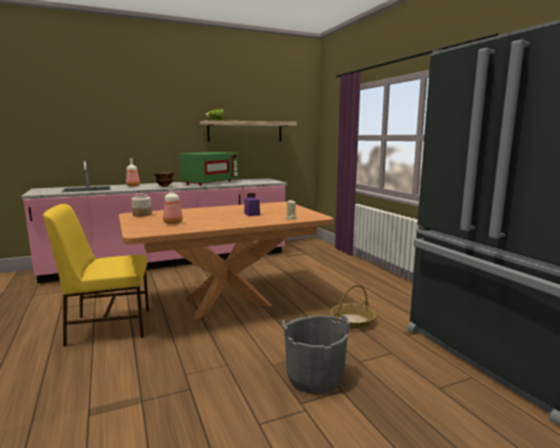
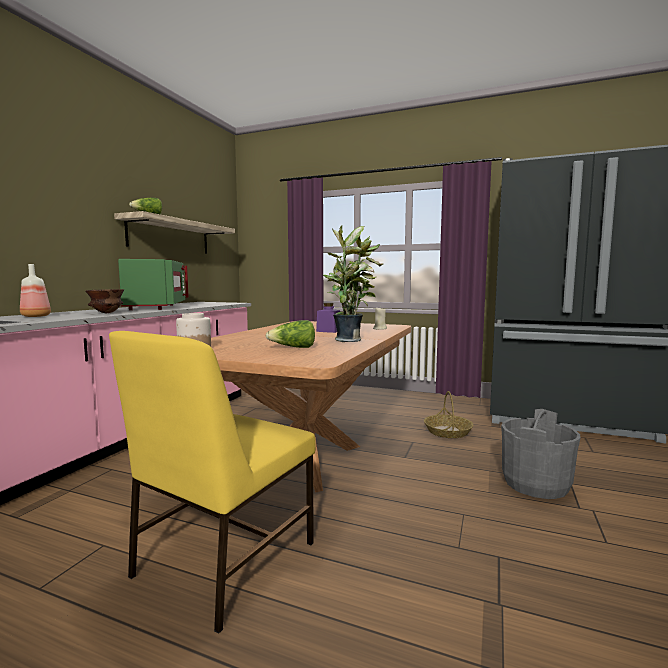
camera: 45 degrees left, 5 degrees down
(173, 223) = (293, 348): bottle -> lettuce
(222, 223) = (350, 340): none -> potted plant

